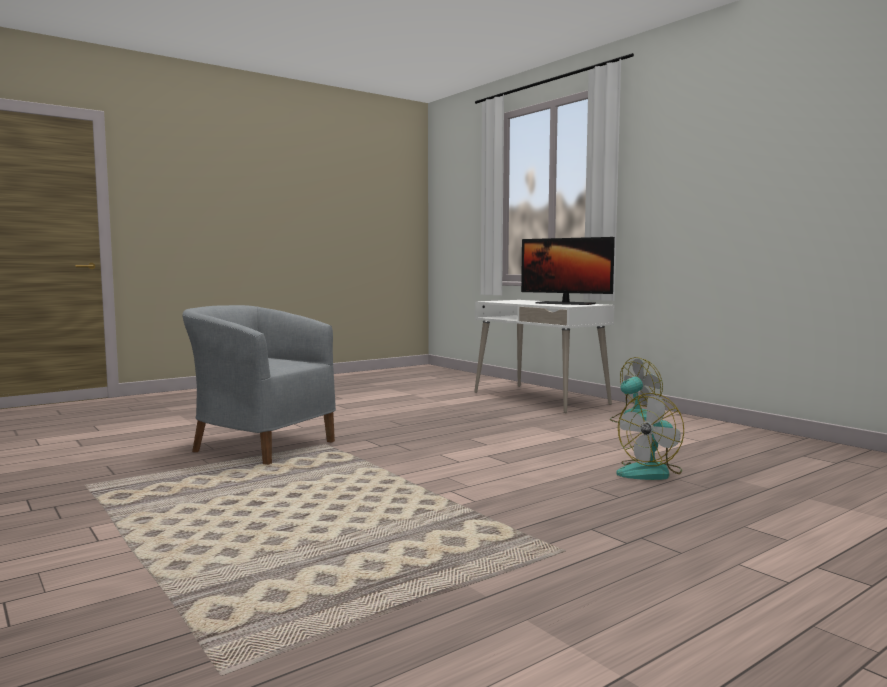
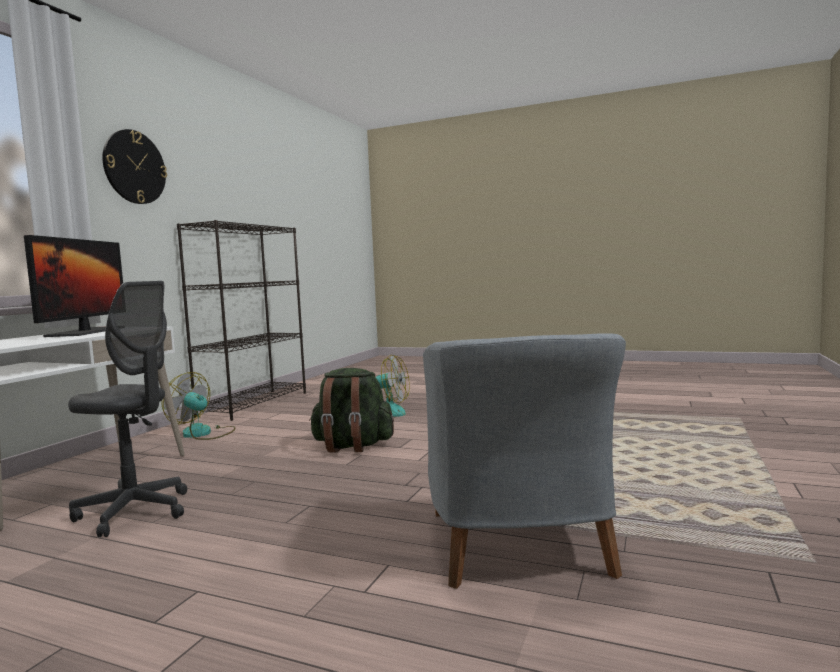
camera: 120 degrees left, 0 degrees up
(461, 405) = (134, 512): none -> grey office chair
(516, 445) = (352, 446): none -> green backpack
(685, 159) = (134, 167): none -> wall clock
(767, 437) = (254, 404): none -> black bookcase

